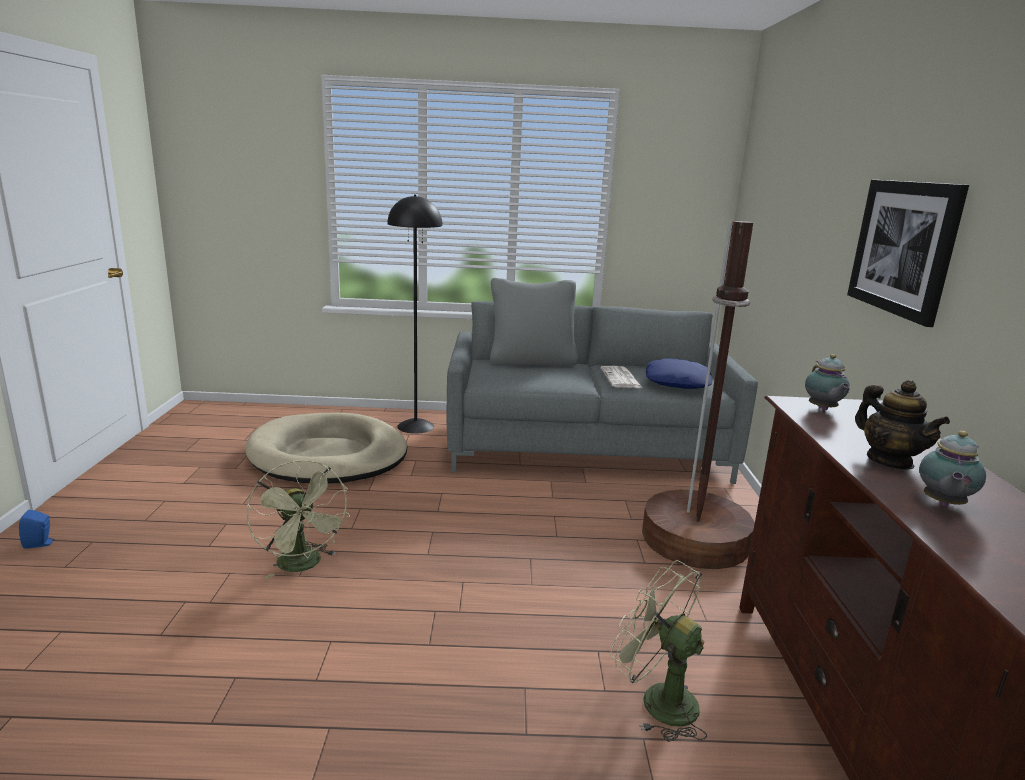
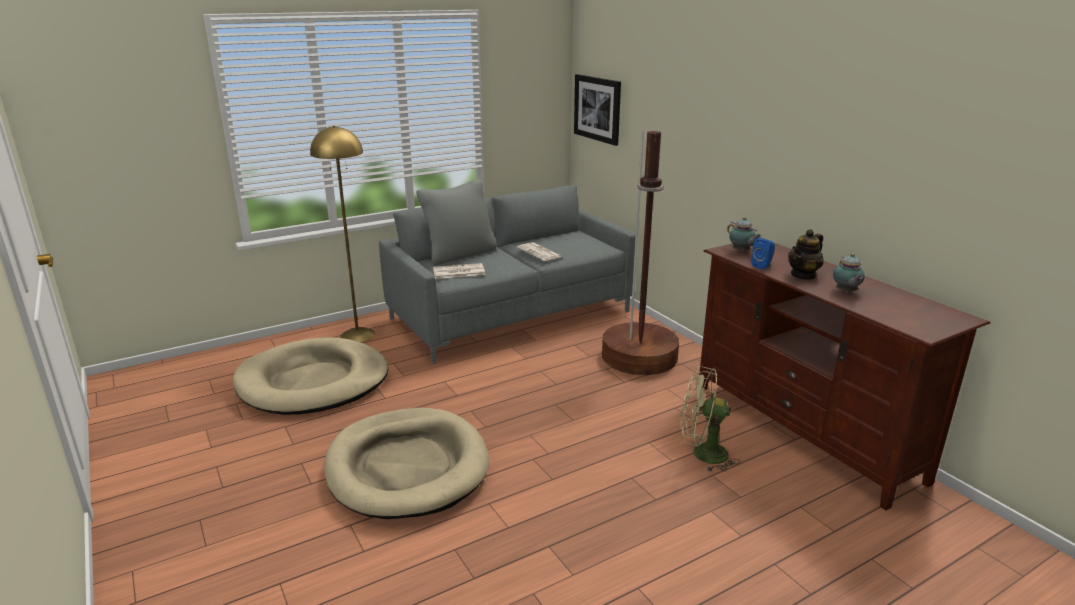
camera: 30 degrees left, 5 degrees up
(40, 544) = (151, 540): blue speaker -> blue speaker (762, 265)
(304, 565) = (407, 467): green fan -> beige dog bed
(416, 426) = (357, 335): black floor lamp -> yellow floor lamp
(505, 376) = (458, 272): none -> newspaper
(677, 382) = (578, 246): blue pillow -> none
(889, 461) = (803, 275): teapot -> teapot turned 105 degrees clockwise
(904, 247) = (757, 141): picture -> picture (597, 108)

